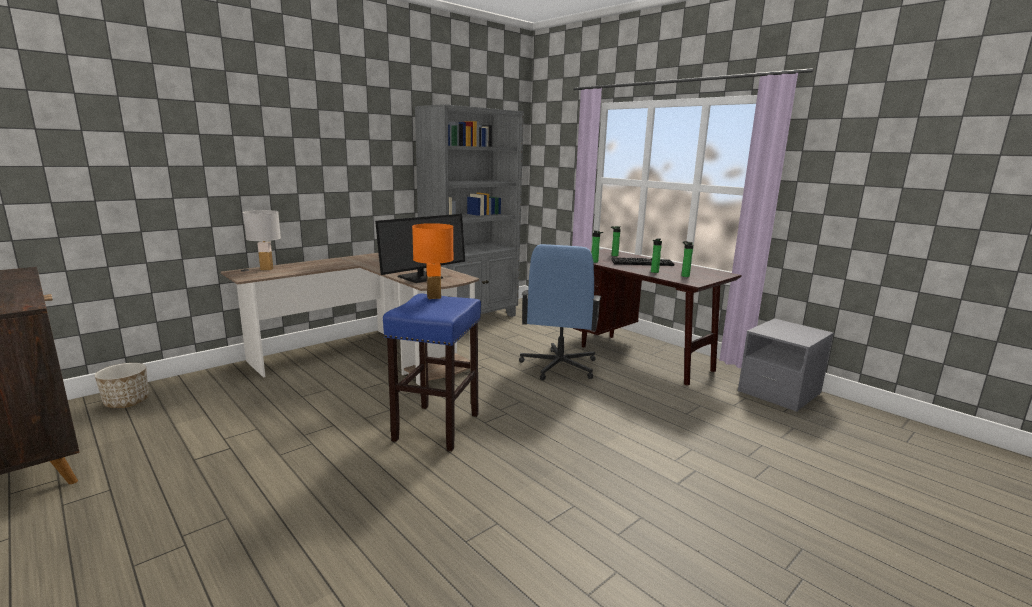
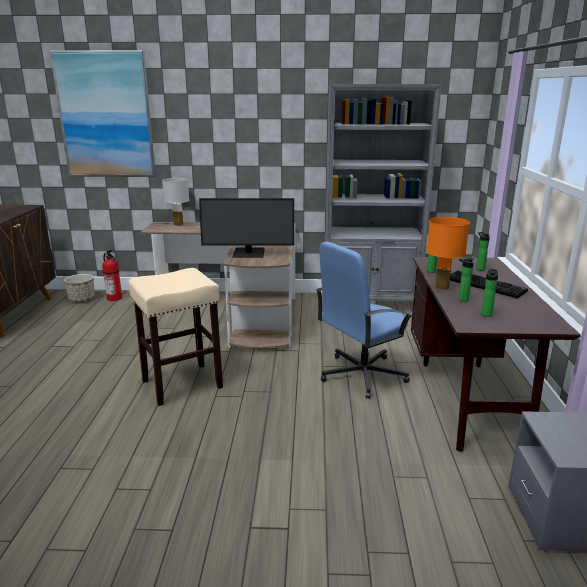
camera: 45 degrees right, 5 degrees up
(140, 128) = (105, 115): none -> picture
(180, 387) = (115, 298): none -> fire extinguisher
(434, 297) = (189, 273): orange table lamp -> orange table lamp (442, 287)
(436, 427) = (181, 384): blue stool -> beige stool

